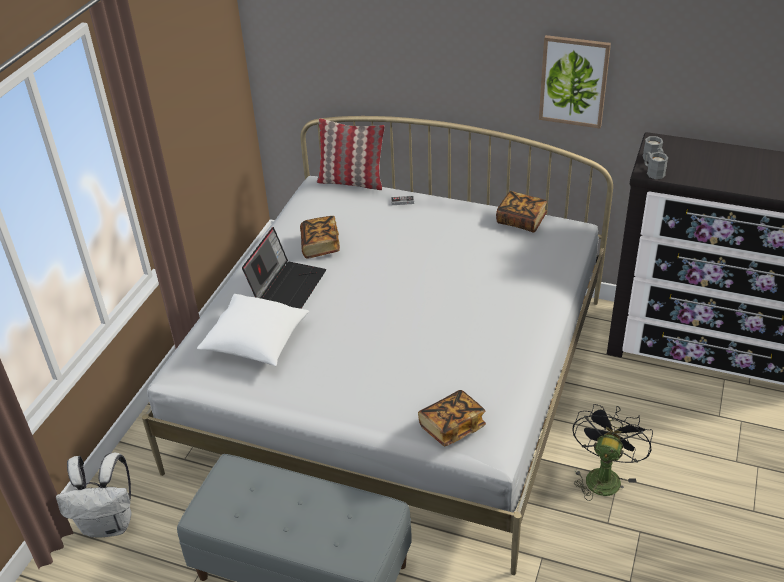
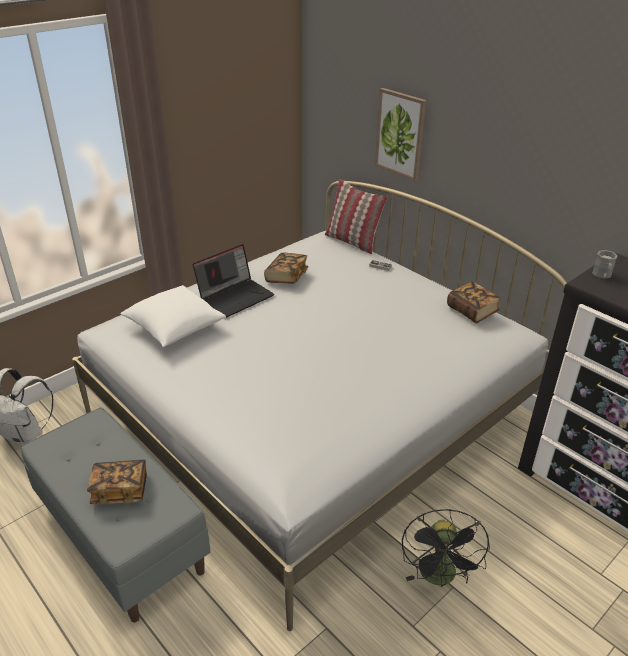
camera: 25 degrees right, 5 degrees down
(451, 427) = (267, 455): book -> book (120, 490)
(574, 81) = (553, 183): picture -> picture (400, 134)
(603, 475) = (439, 578): black fan -> black fan turned 135 degrees clockwise
(653, 172) = (593, 285): grey mug -> none

